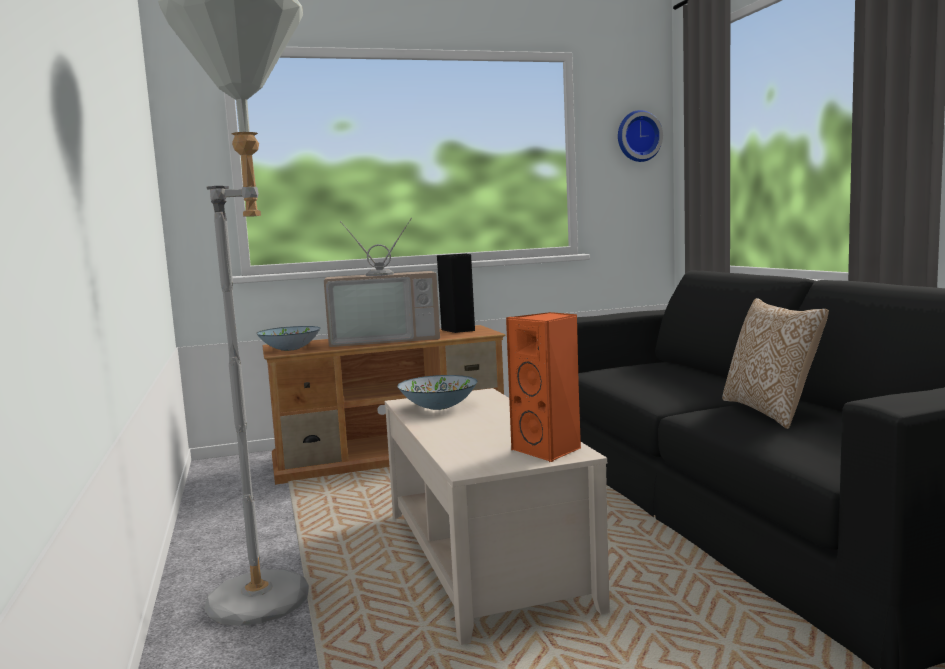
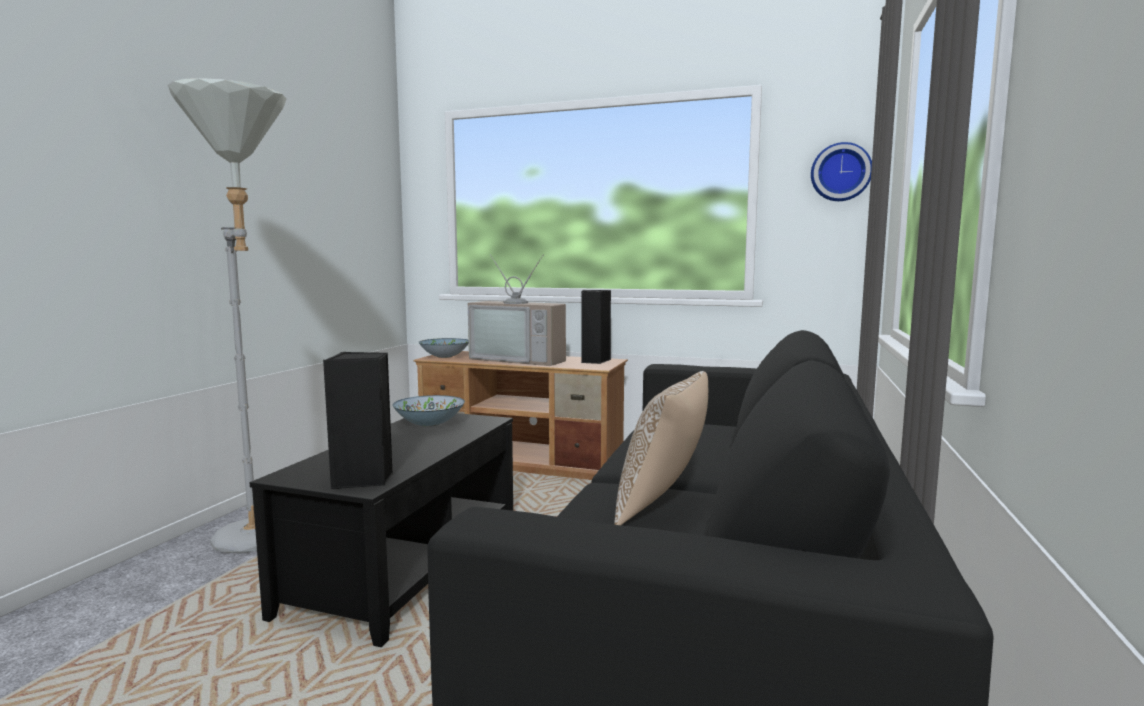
camera: 35 degrees right, 0 degrees up
(484, 558) = (408, 564): beige coffee table -> black coffee table
(549, 450) = (363, 480): orange speaker -> black speaker

